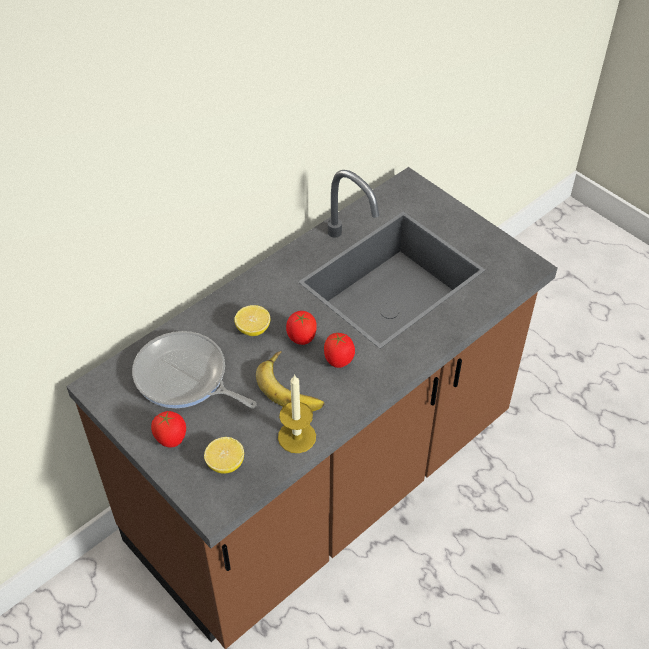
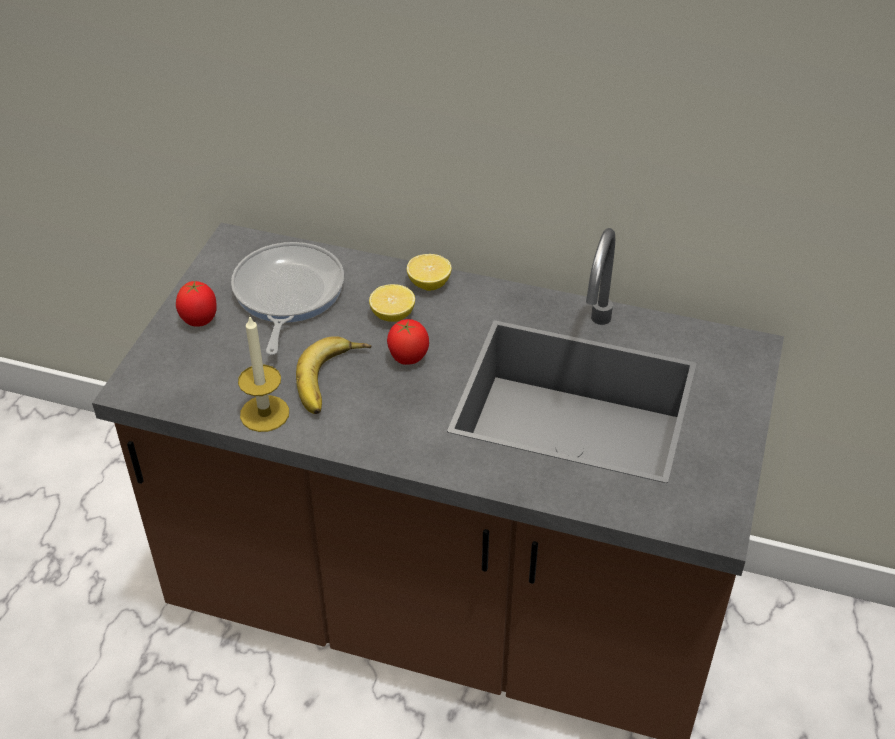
camera: 60 degrees right, 5 degrees down
(225, 463) = (194, 373): lemon -> lemon (429, 284)
(339, 361) = (399, 404): tomato -> none

